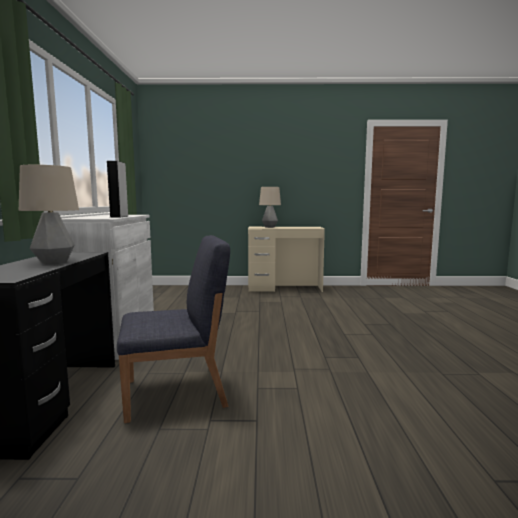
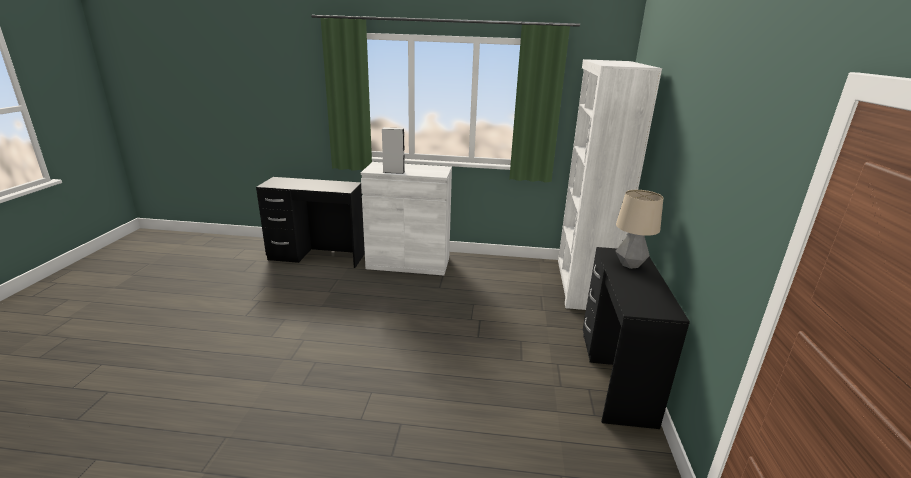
camera: 95 degrees right, 15 degrees up
(54, 262) = (309, 186): table lamp -> none
(177, 393) = (300, 290): blue chair -> none
(180, 289) = (582, 284): none -> white bookcase
(284, 288) = (616, 376): beige desk -> black desk

